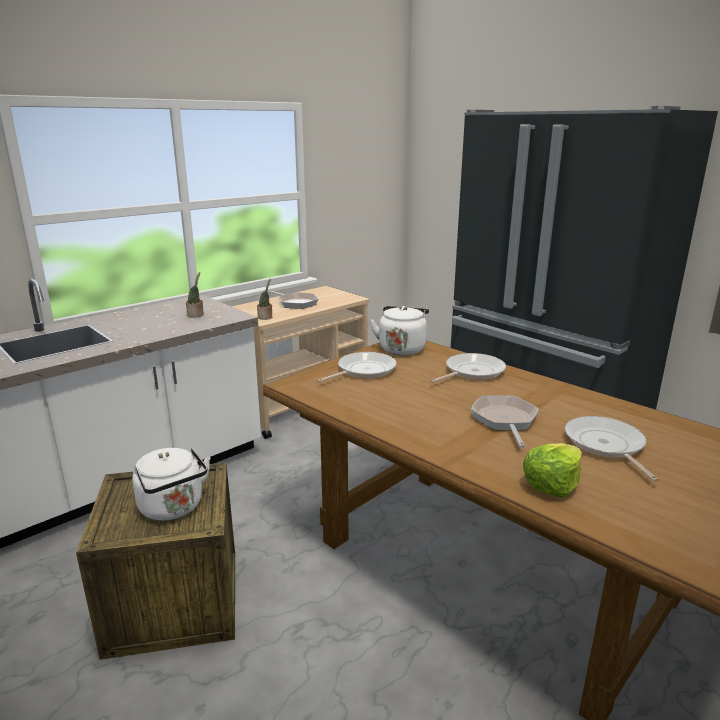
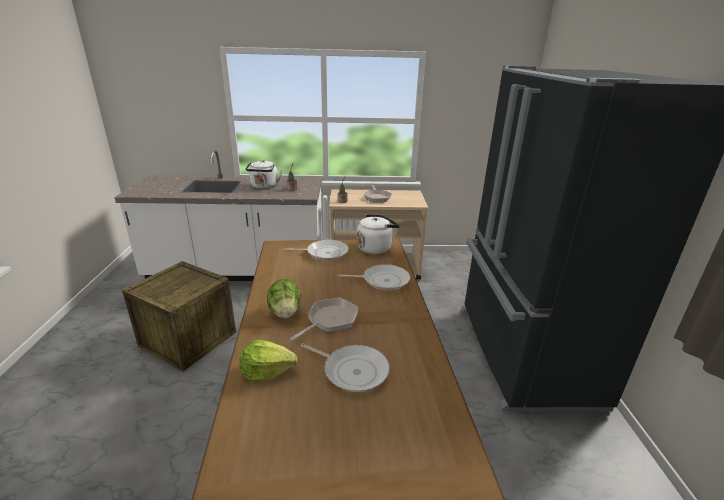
camera: 40 degrees right, 5 degrees up
(174, 508) = (176, 289): white kettle -> white kettle (264, 186)
(453, 434) = (285, 312): none -> lettuce
(606, 445) = (352, 370): frying pan -> frying pan turned 90 degrees clockwise

